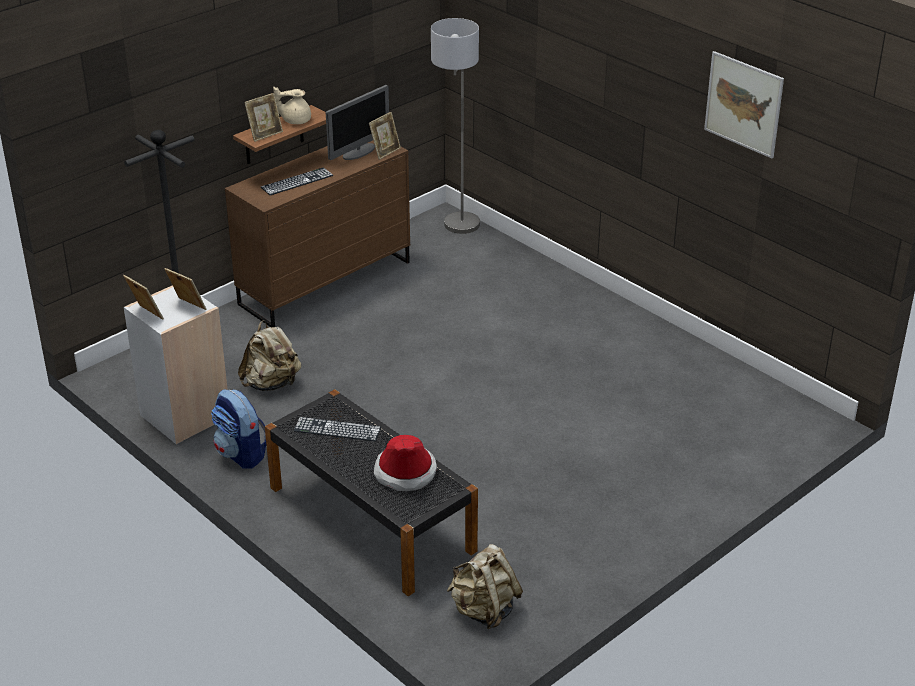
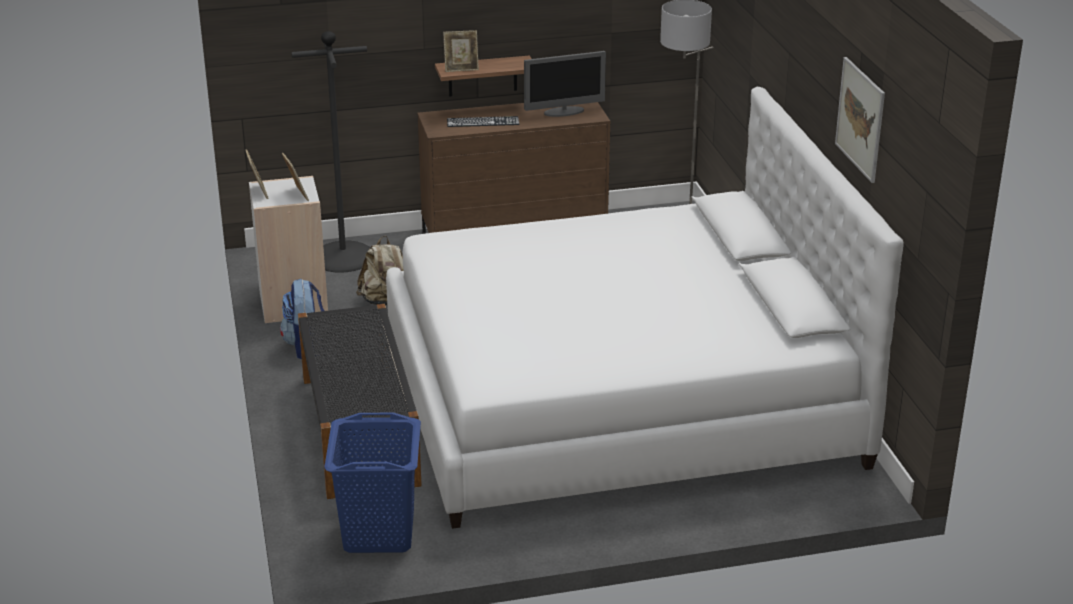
camera: 30 degrees right, 5 degrees down
(295, 120) = (500, 64): beige teapot -> none
(337, 429) = (352, 334): keyboard -> none
(385, 152) = (587, 117): picture frame -> none
(405, 472) = (370, 384): hat -> none
(484, 610) = (378, 533): beige backpack -> blue laundry basket
(558, 406) = (619, 396): none -> white bed

